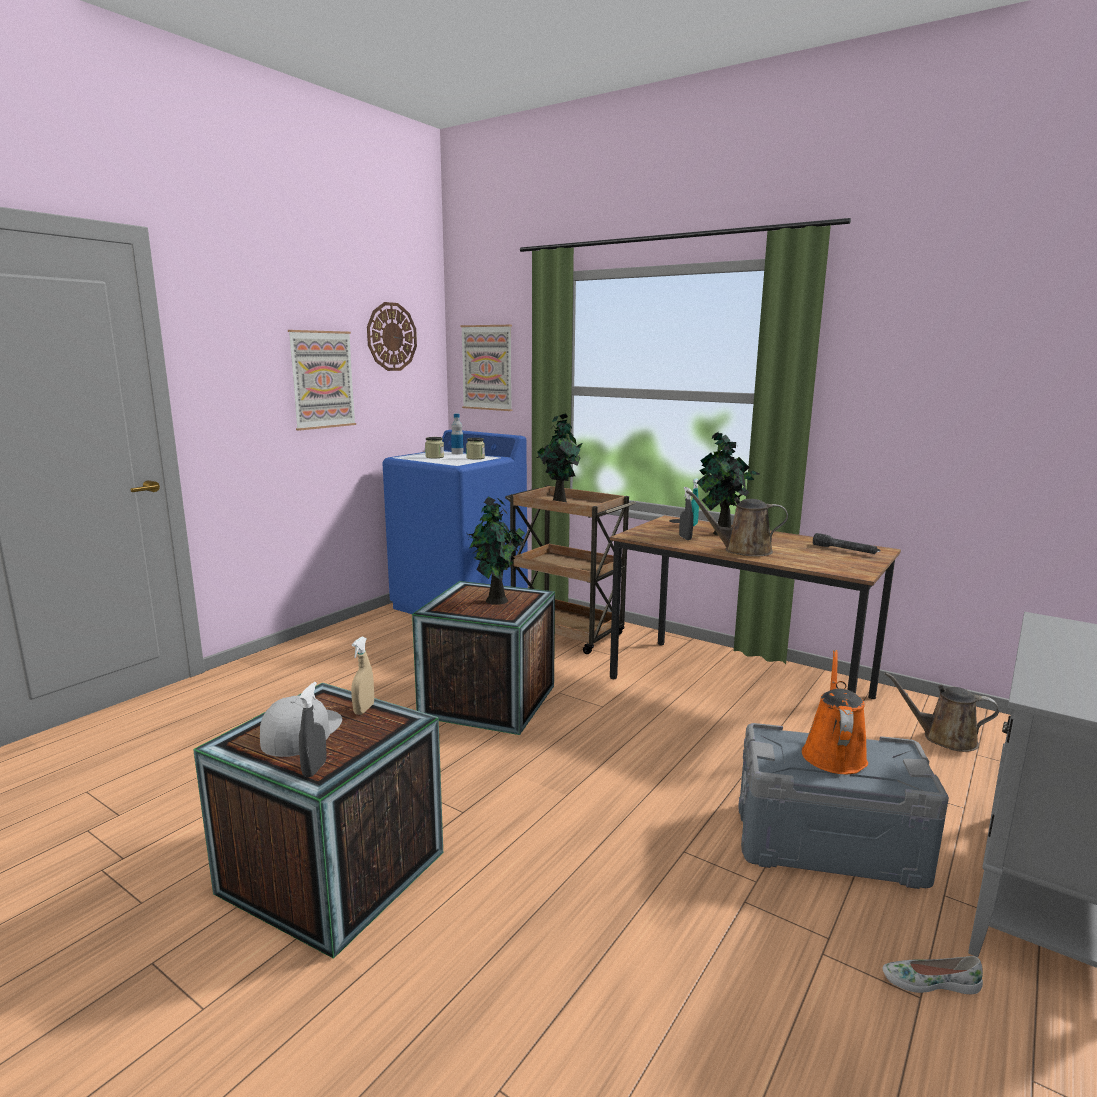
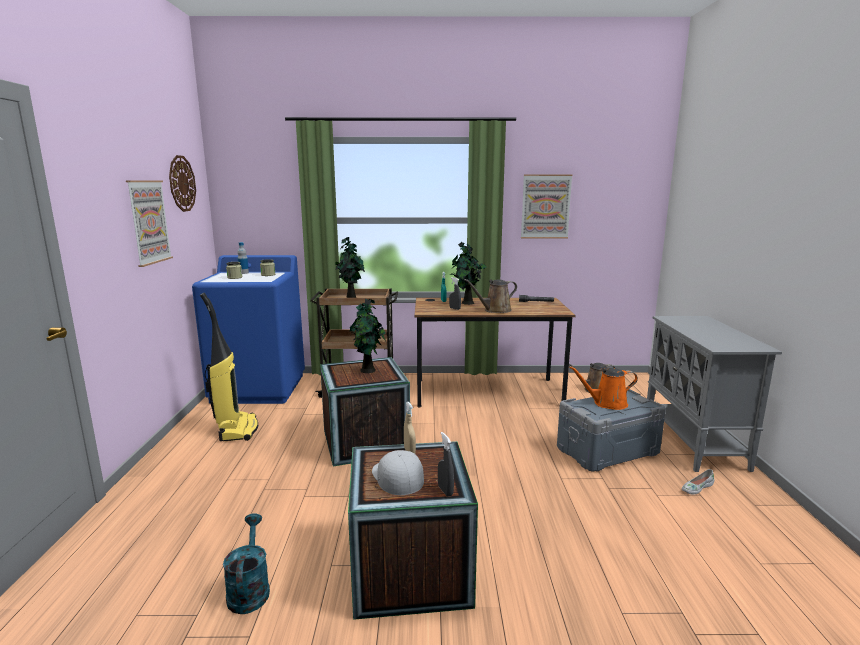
camera: 35 degrees left, 0 degrees up
(181, 813) = (249, 589): none -> turquoise watering can
(381, 644) = (237, 429): none -> vacuum cleaner
(487, 367) = (253, 205): picture -> picture (545, 206)
(833, 753) = (607, 403): orange watering can -> orange watering can turned 75 degrees counterclockwise

